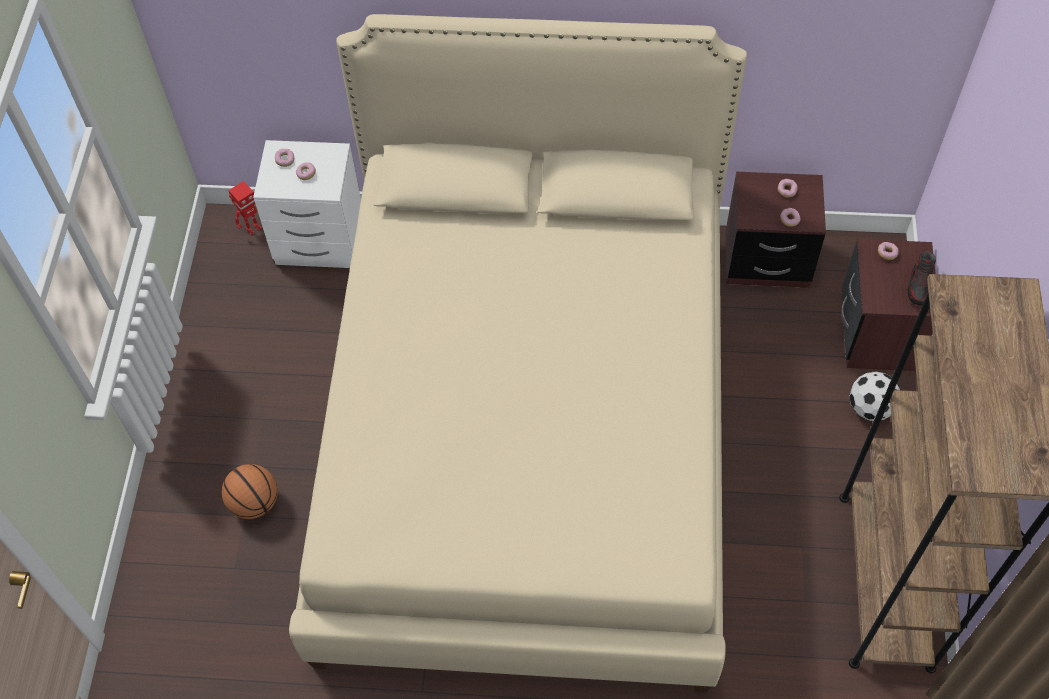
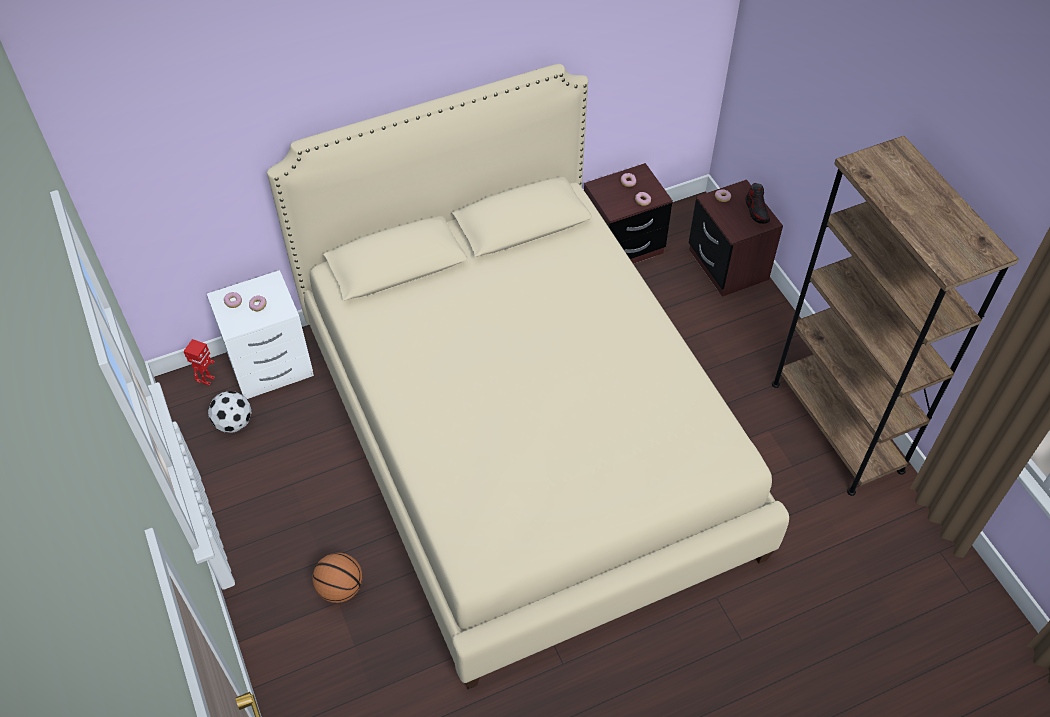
camera: 30 degrees left, 5 degrees down
(870, 408) = (755, 317): football -> football (234, 423)

